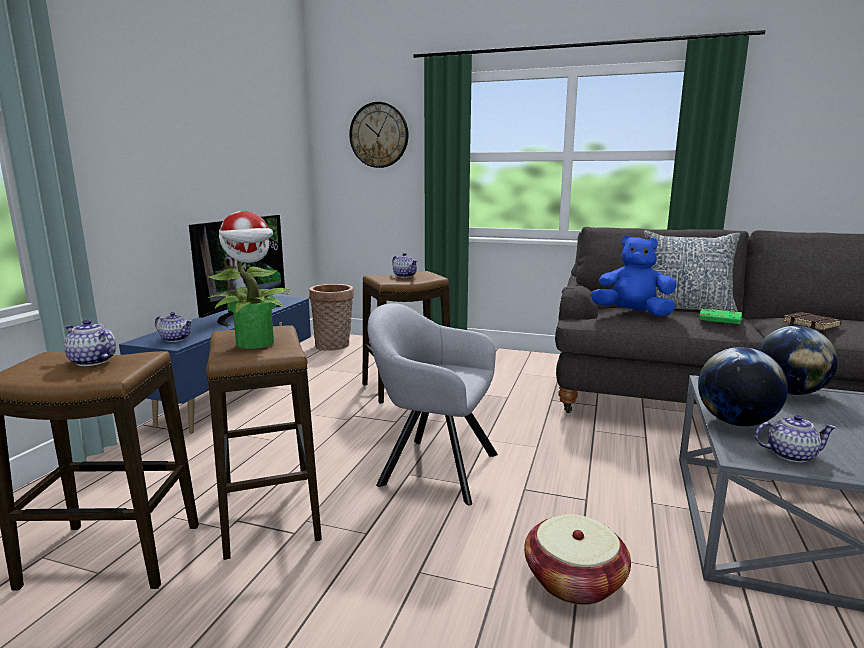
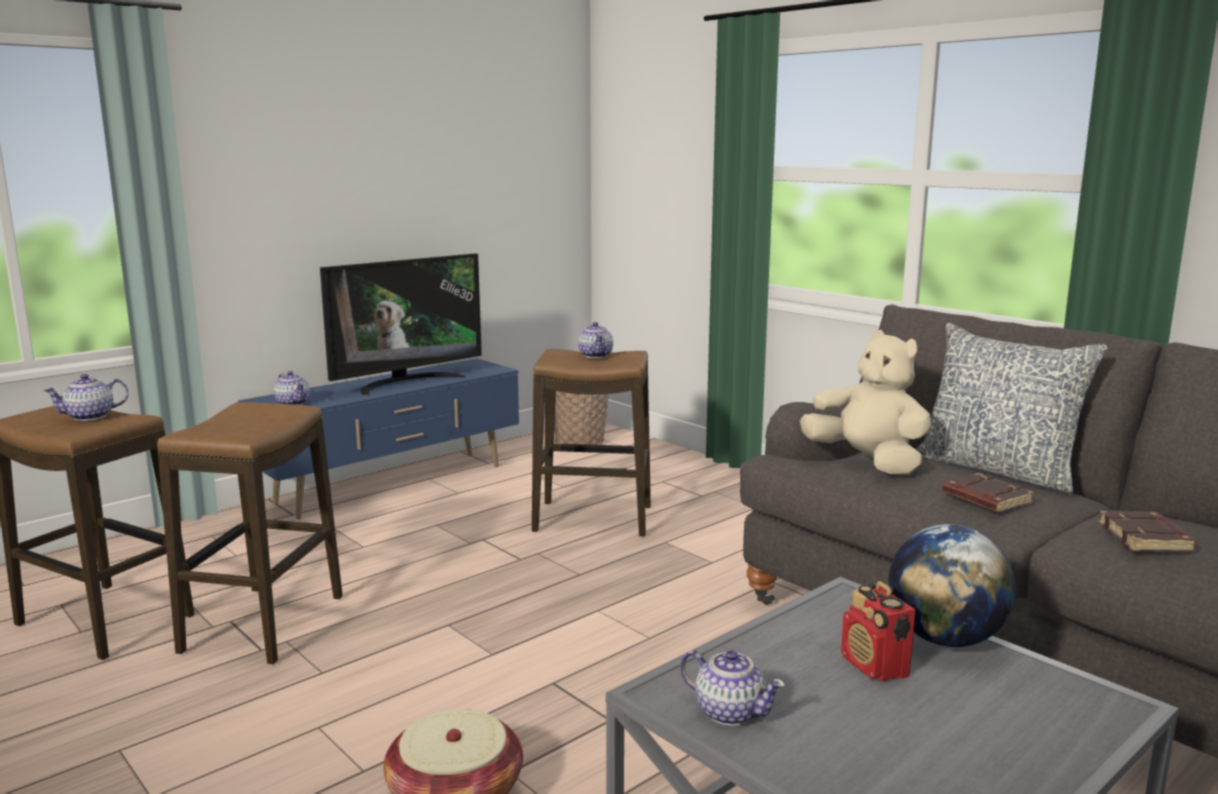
camera: 30 degrees right, 0 degrees up
(93, 361) = (90, 416): teapot -> teapot turned 90 degrees counterclockwise
(256, 343) = (242, 422): potted plant -> none
(379, 135) = (668, 135): wall clock -> none
(432, 467) = (484, 625): grey armchair -> none
(632, 313) = (867, 462): blue plush toy -> beige plush toy
(719, 320) = (985, 499): green book -> brown book
(735, 422) = (749, 653): globe -> none
(793, 413) = (875, 667): none -> radio

